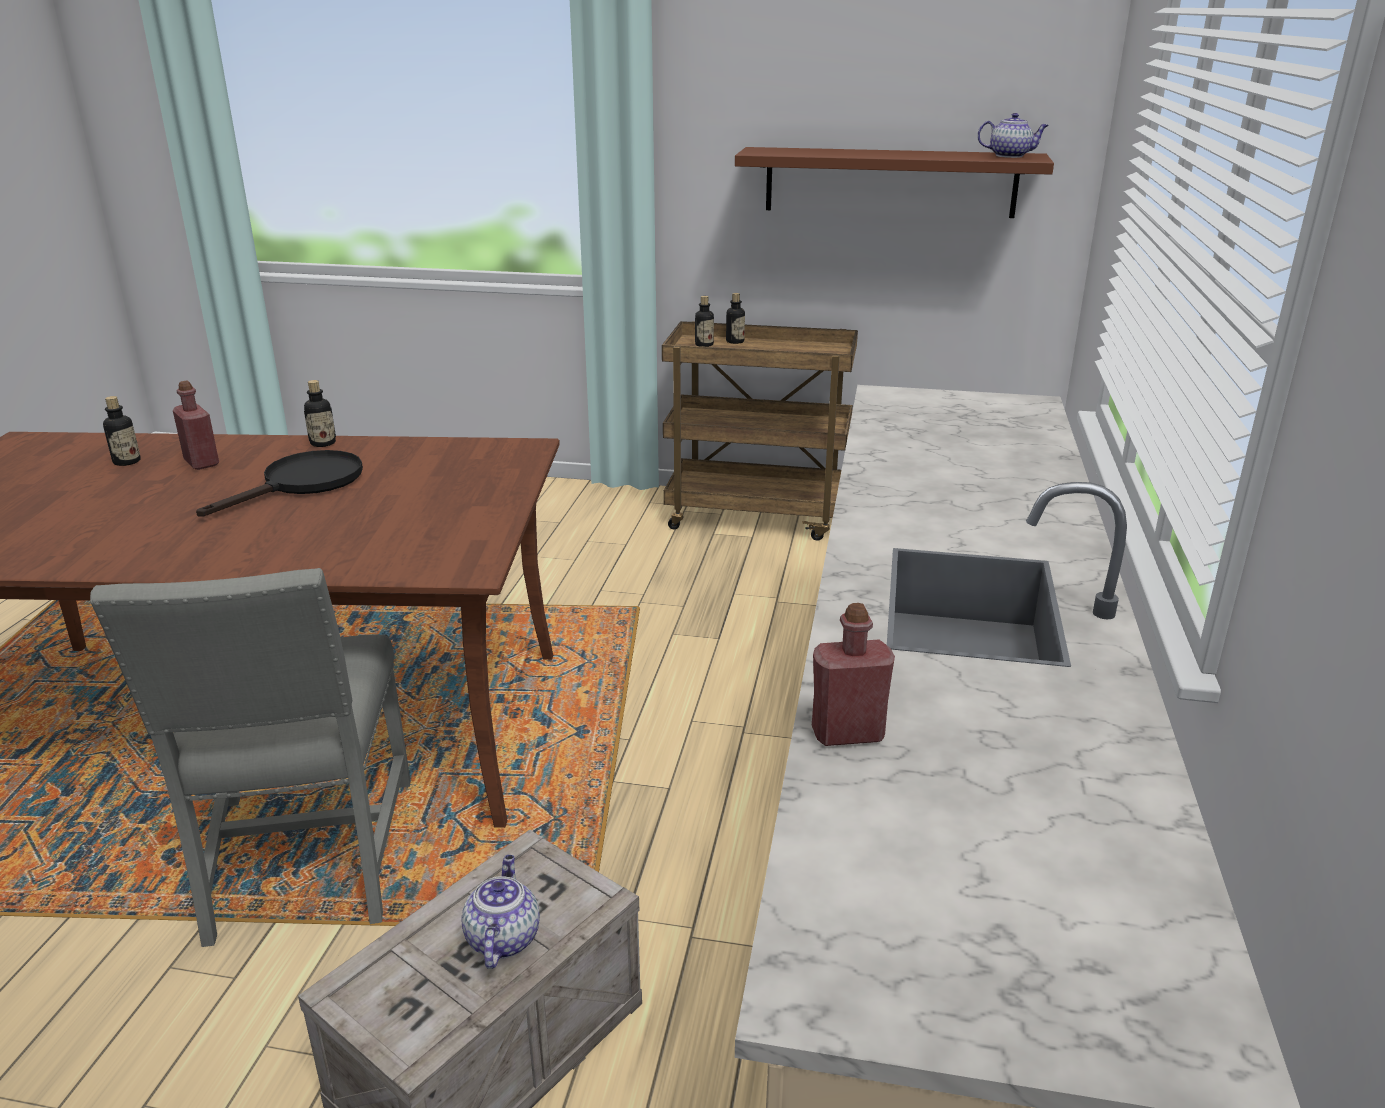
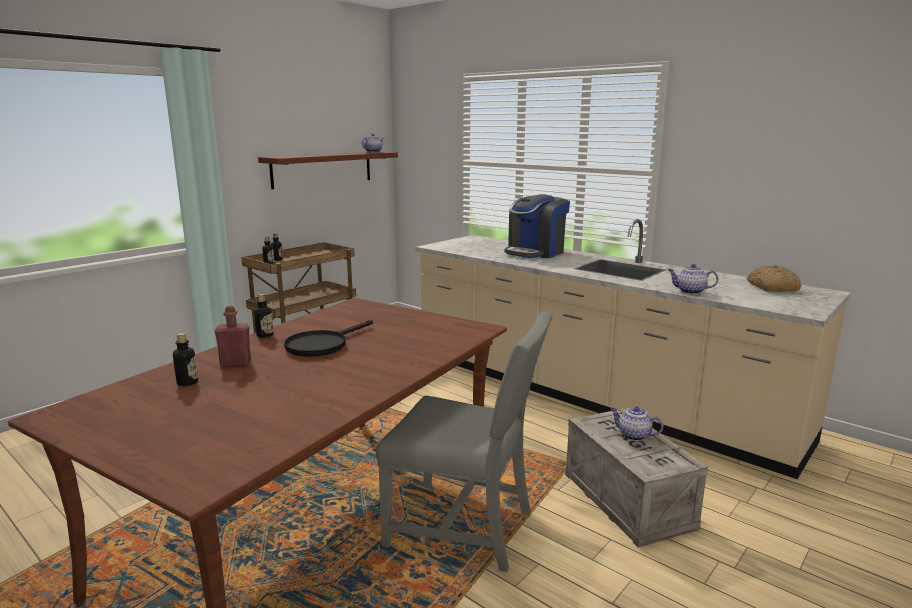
camera: 60 degrees left, 10 degrees down
(303, 484) = (322, 344): black frying pan -> black frying pan turned 120 degrees counterclockwise
(847, 734) = (690, 291): red bottle -> teapot
(991, 482) = (535, 252): none -> coffee machine
(1101, 890) = (771, 287): none -> bread

